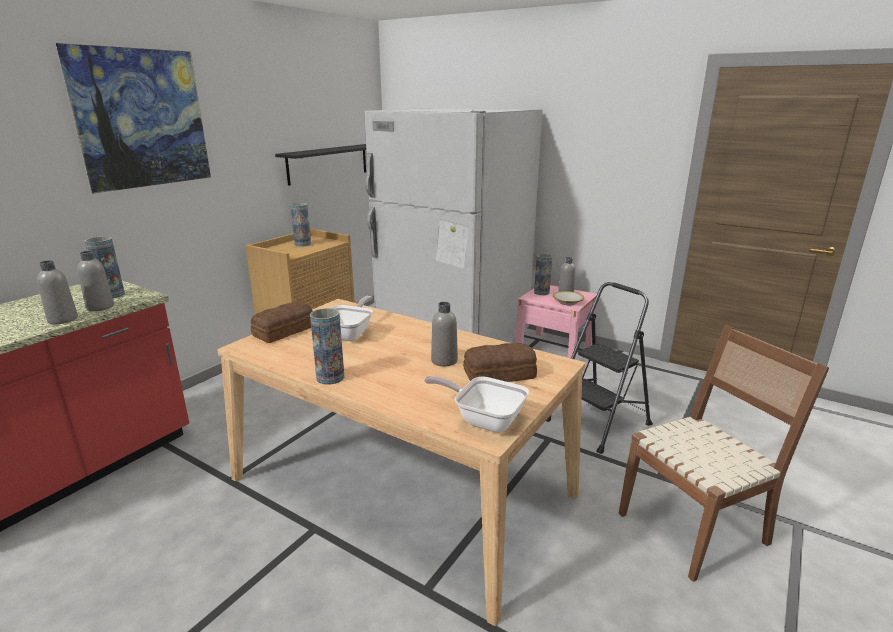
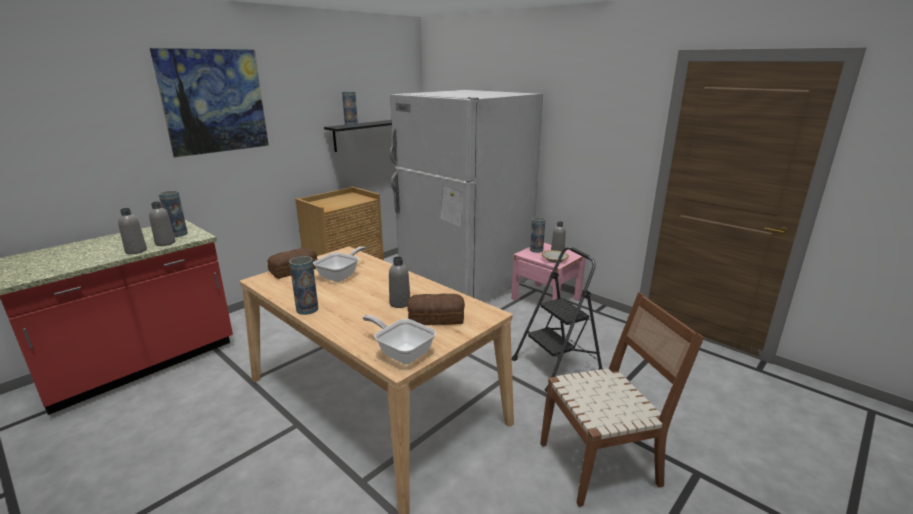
camera: 10 degrees right, 0 degrees up
(302, 244) = (341, 199): vase -> vase (351, 125)

